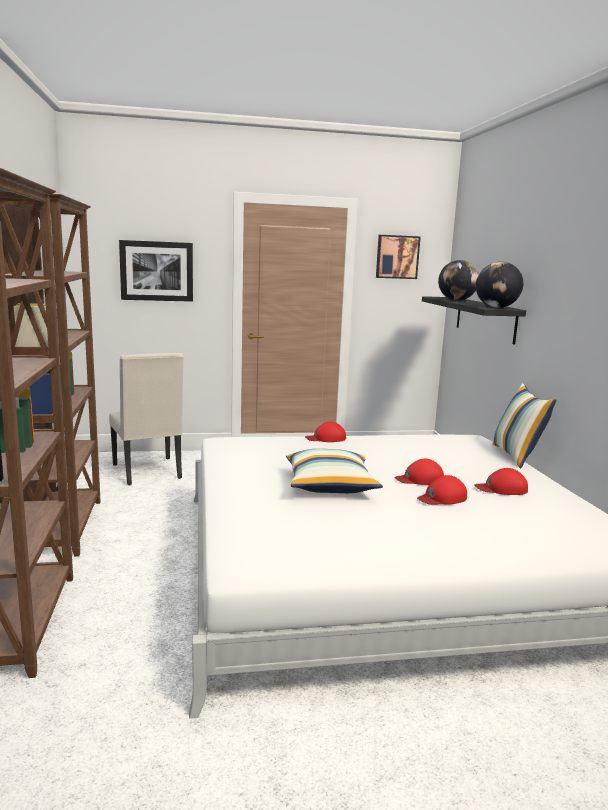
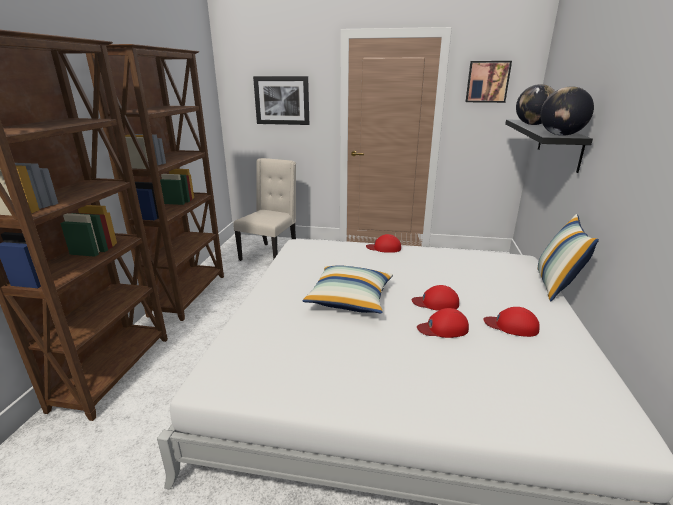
camera: 20 degrees right, 10 degrees up
(148, 472) = (270, 254): beige chair -> beige chair turned 150 degrees counterclockwise

